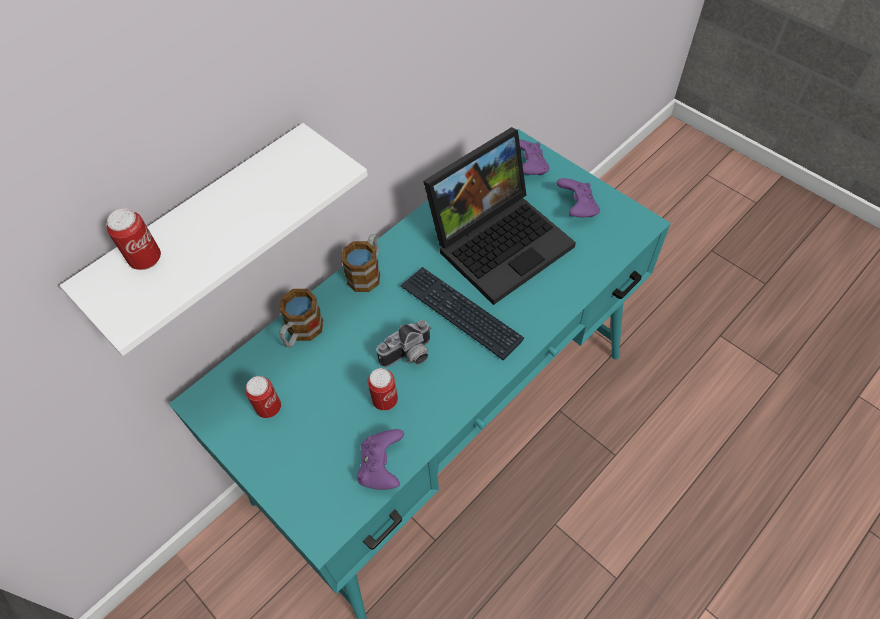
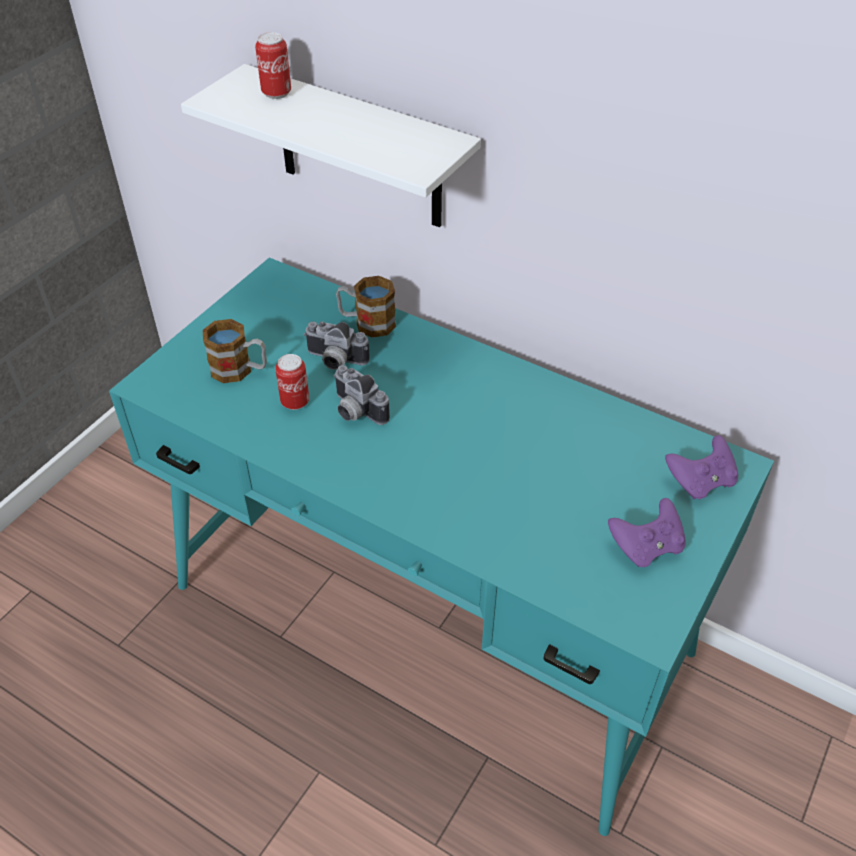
camera: 75 degrees right, 10 degrees down
(269, 408) = (273, 320): can -> none
(343, 364) = (334, 361): none -> camera
(367, 272) = (461, 356): mug -> mug (240, 370)
(382, 466) = (217, 414): purple game controller -> none
(460, 313) = (426, 446): keyboard -> none
(500, 240) = (554, 469): laptop -> none

